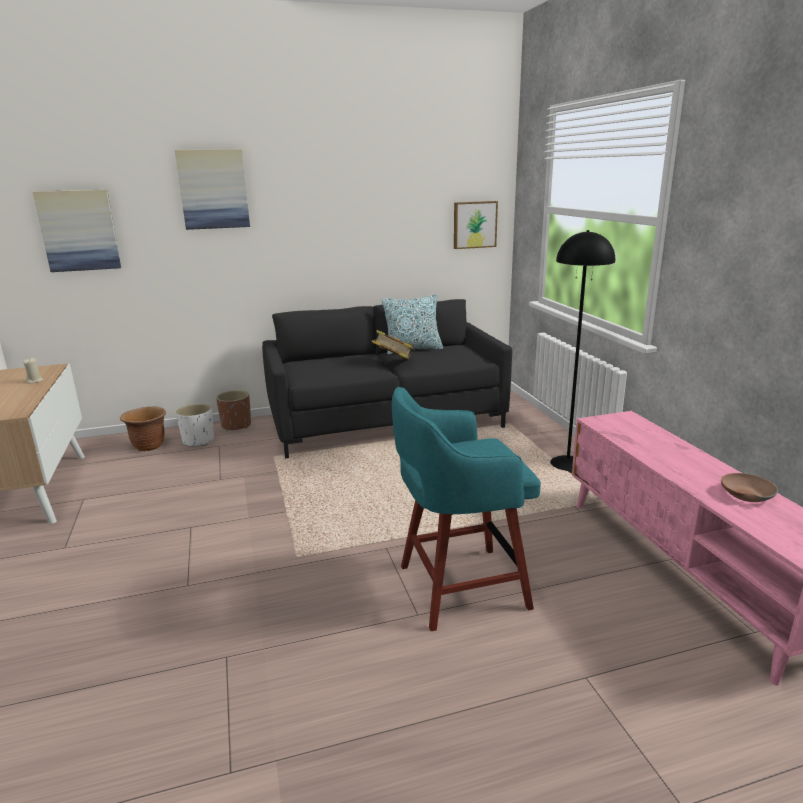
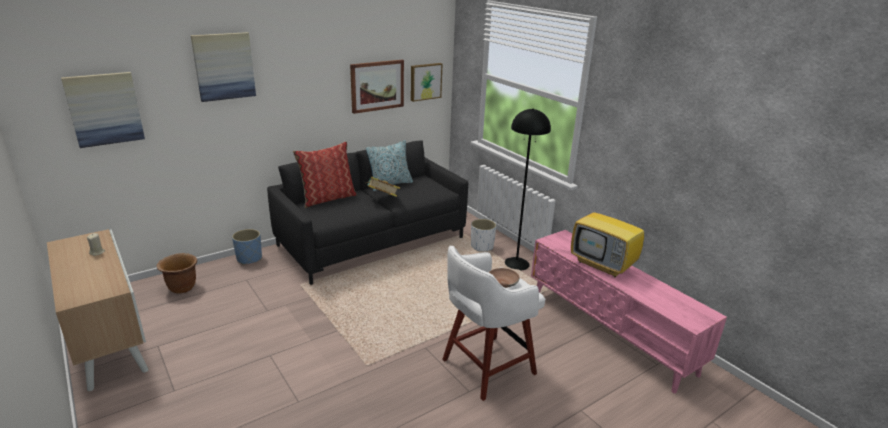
camera: 20 degrees left, 5 degrees up
(198, 441) = (225, 277): white planter -> white planter (482, 247)
(236, 425) = (249, 258): brown planter -> blue planter
(327, 358) = (327, 198): none -> pillow
(407, 226) = (377, 86): none -> picture
(458, 587) = (486, 367): turquoise stool -> white stool
(673, 458) = (604, 265): none -> television
(745, 494) = (650, 287): brown bowl -> brown bowl (502, 282)

